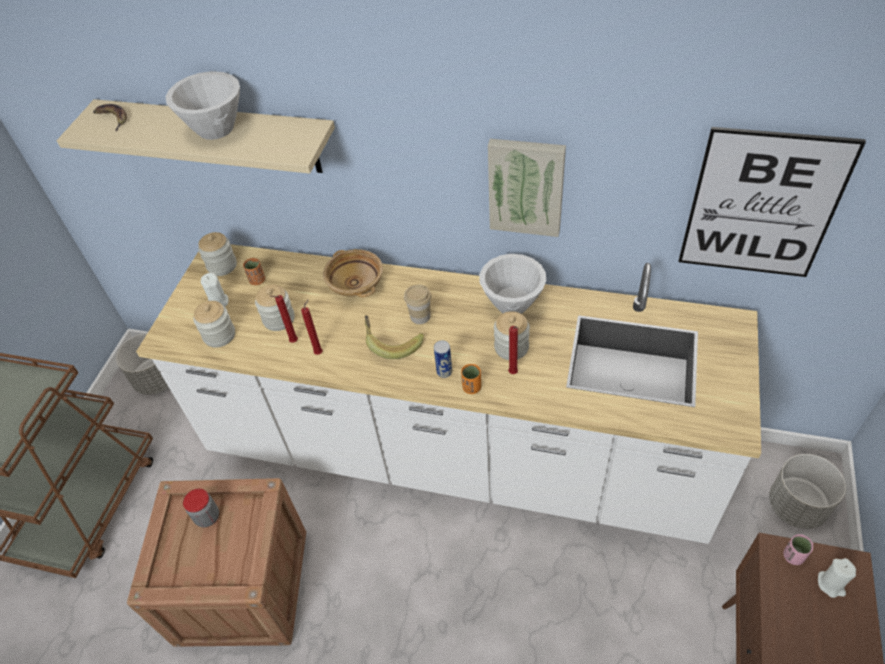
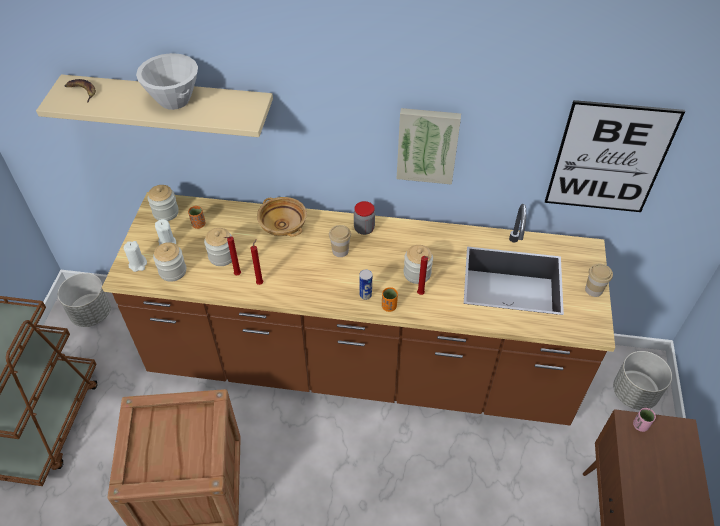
camera: 10 degrees left, 0 degrees up
(207, 517) = (167, 424): jar -> jar (364, 229)
(392, 343) = (320, 273): banana -> none
(455, 453) = (360, 365): white counter -> brown counter
(511, 303) = (413, 238): white bowl -> none
(738, 376) = (593, 290): none -> cup
(831, 584) = (669, 444): white candle -> white candle (138, 264)

